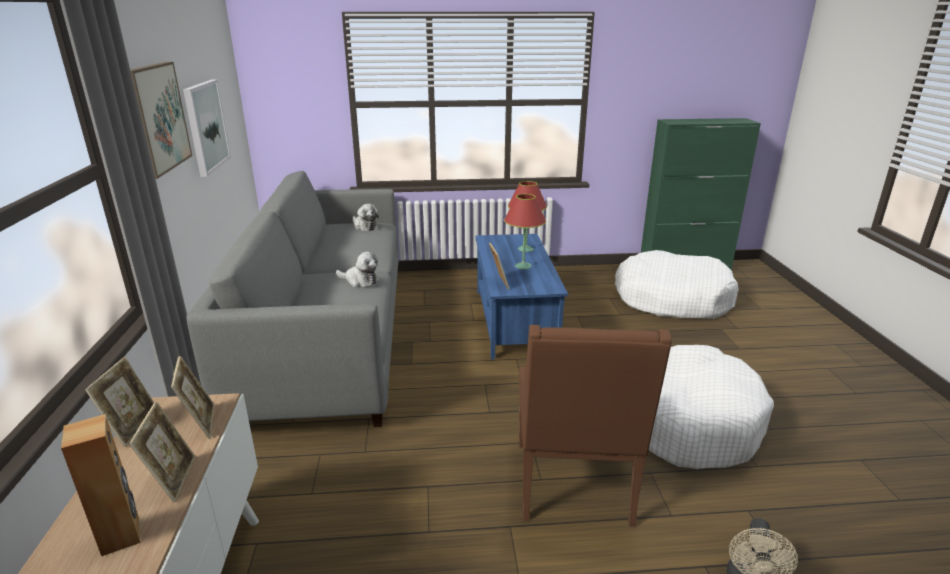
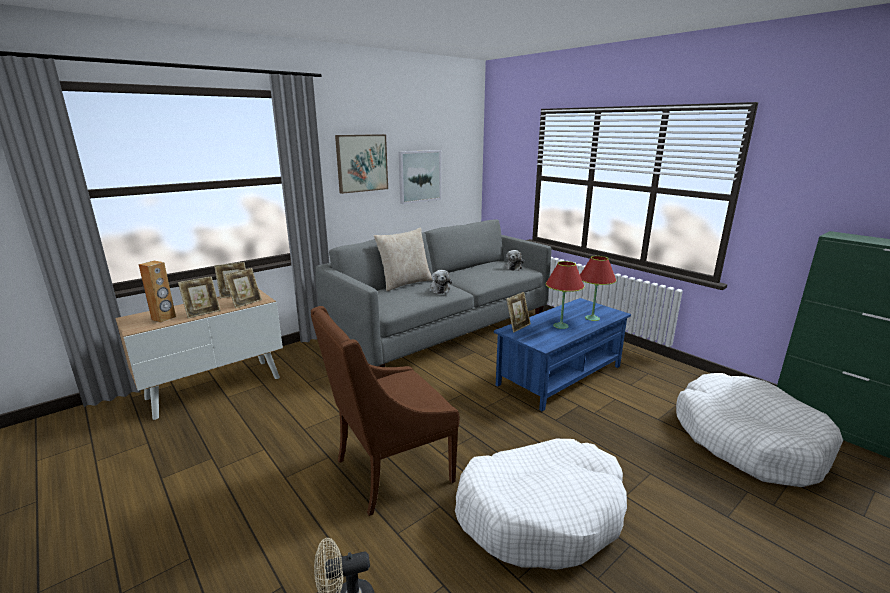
camera: 55 degrees right, 5 degrees down
(301, 292) = (405, 283): none -> beige pillow

